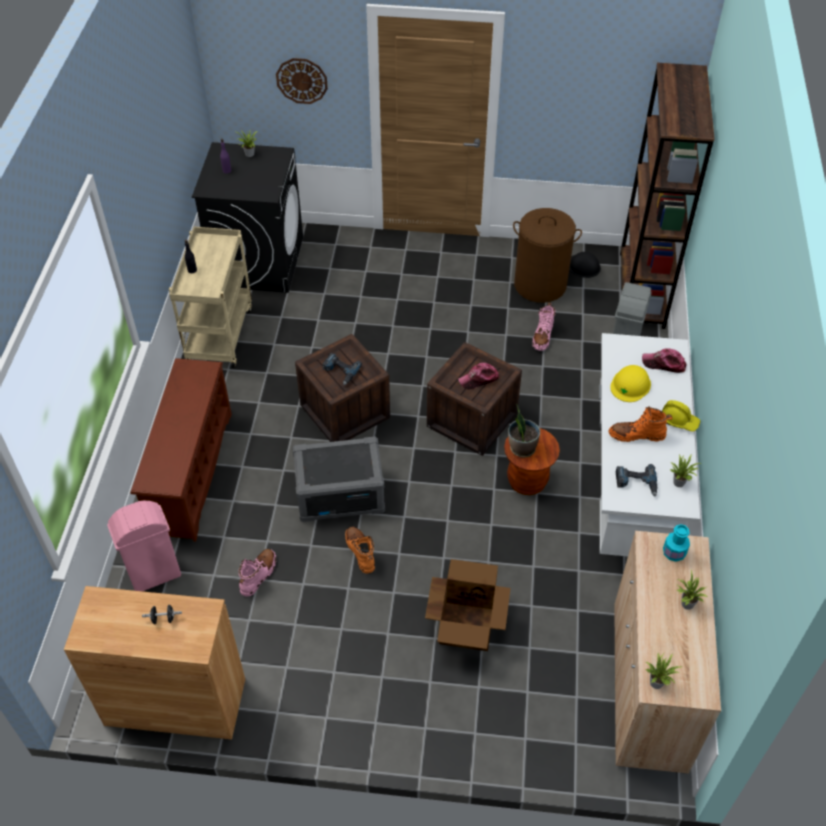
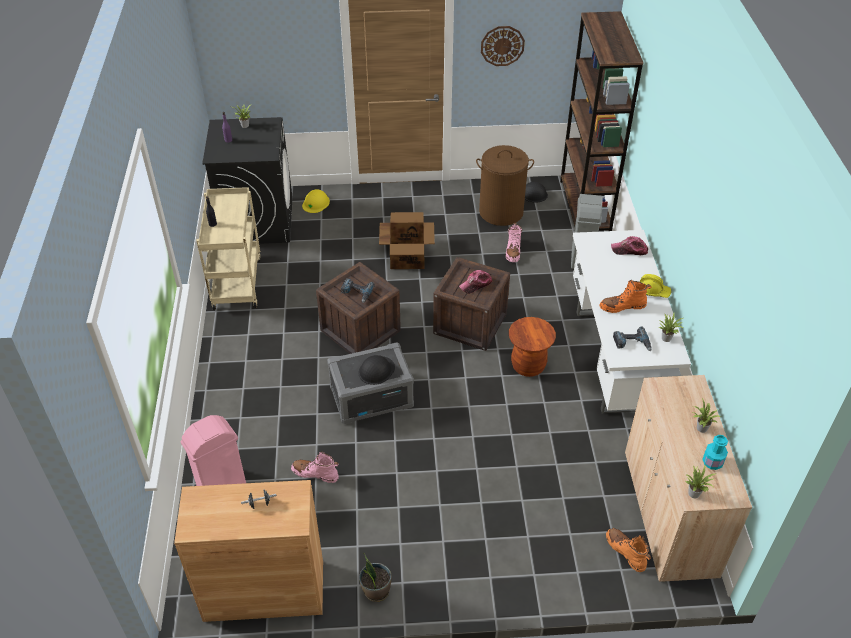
camera: 10 degrees left, 5 degrees down
(190, 472) = (235, 397): brown shoe rack -> none
(258, 575) = (315, 473): pink boot -> pink boot turned 90 degrees counterclockwise
(302, 80) = (284, 58): wall clock -> wall clock (502, 45)
(344, 467) = (376, 370): none -> black hard hat
(360, 552) = (400, 442): orange boot -> orange boot (626, 552)
(467, 625) = (505, 488): cardboard box -> cardboard box (407, 257)
(522, 448) = (524, 335): potted plant -> potted plant (376, 591)
(630, 385) = (607, 269): yellow hard hat -> yellow hard hat (316, 203)
(674, 553) = (680, 390): turquoise bottle -> turquoise bottle (712, 462)

